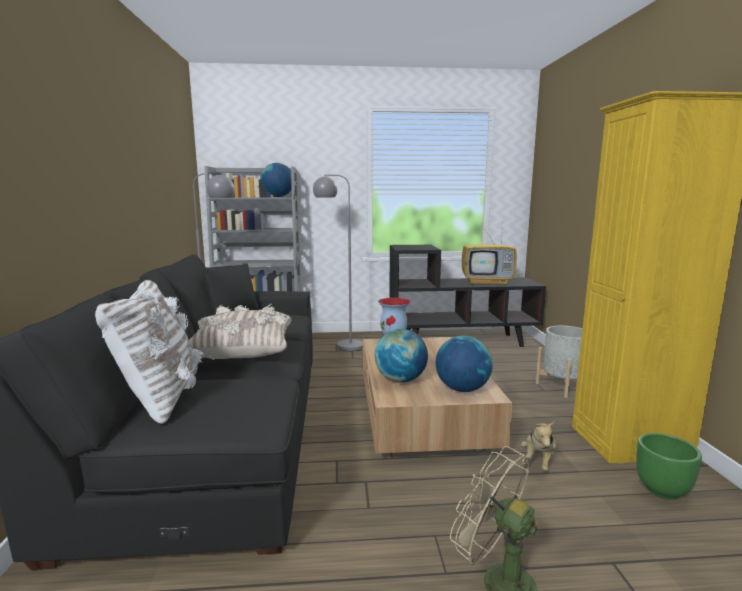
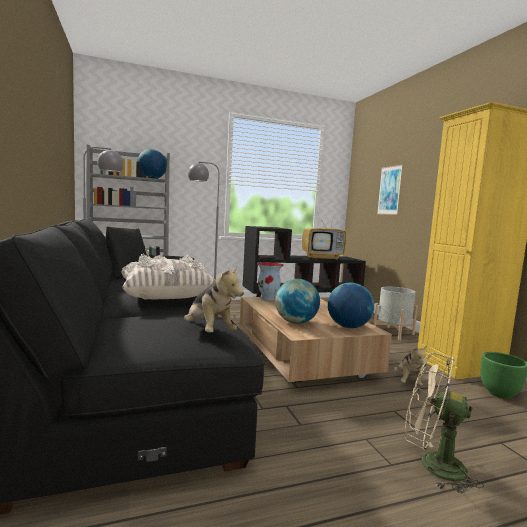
camera: 15 degrees left, 5 degrees down
(163, 397) = (121, 327): white pillow -> none
(242, 408) = (208, 332): none -> plush toy
(574, 193) = (389, 190): none -> picture

